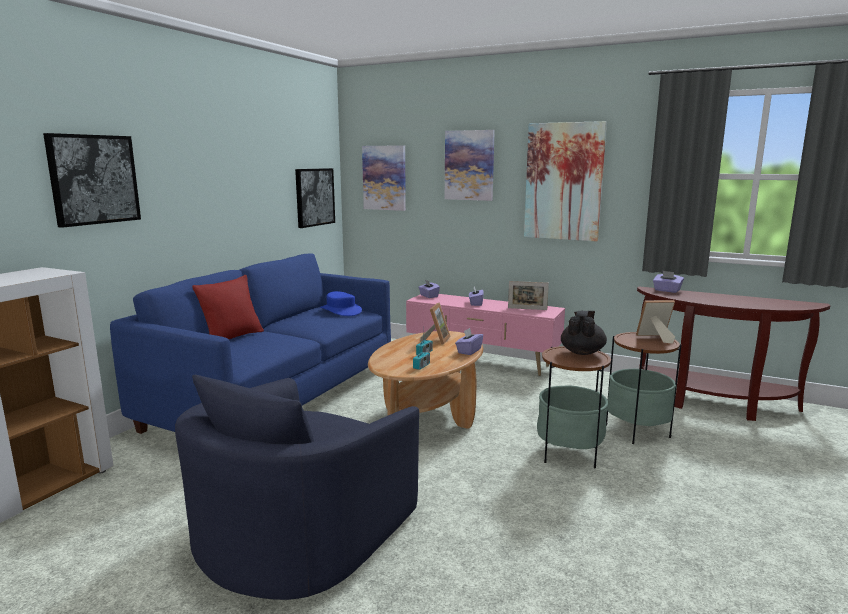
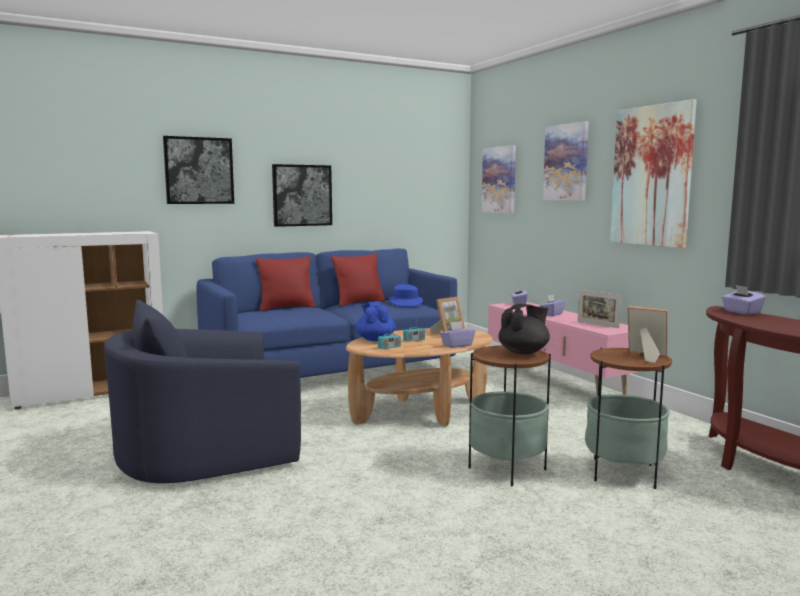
camera: 35 degrees right, 5 degrees down
(294, 317) = (359, 302): none -> red pillow
(314, 197) = (430, 198): picture -> picture (302, 195)
(389, 359) = (375, 339): none -> blue teapot

